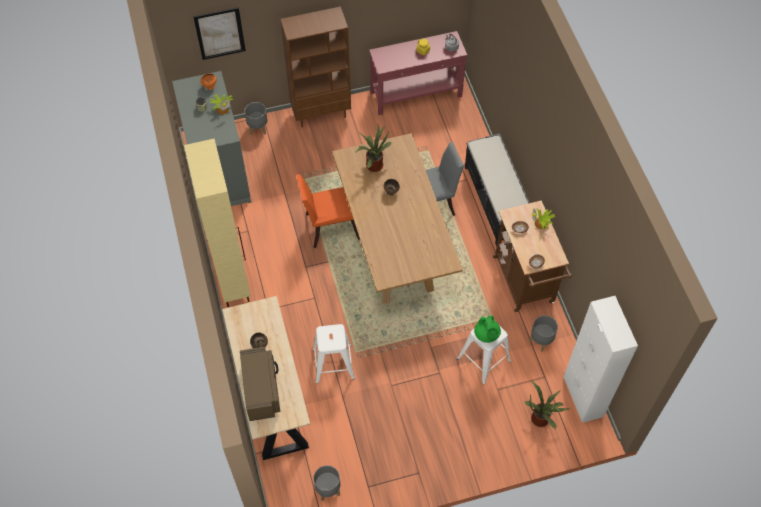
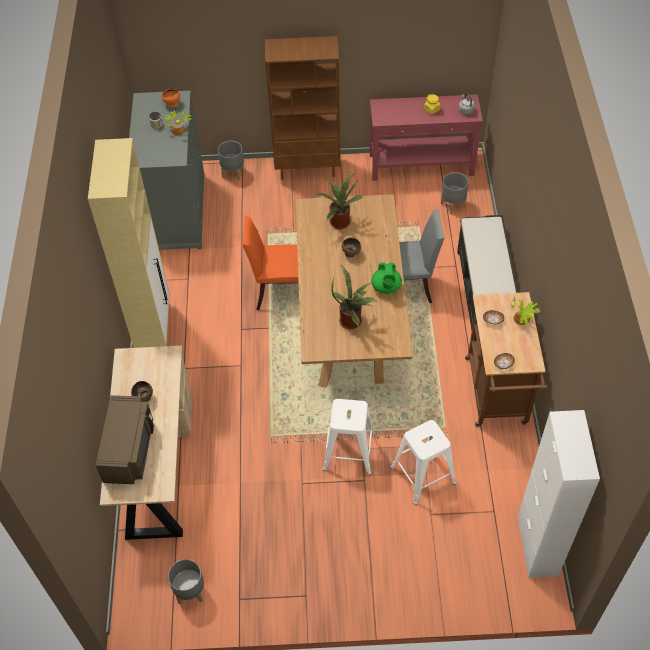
camera: 15 degrees right, 5 degrees down
(220, 33) = (194, 46): picture -> none
(334, 364) = (241, 444): white stool -> white stool (349, 452)
(487, 335) = (424, 440): green teapot -> green teapot (386, 287)
(541, 340) = (500, 466): grey planter -> grey planter (453, 205)
(541, 418) = (477, 561): potted plant -> potted plant (353, 320)

